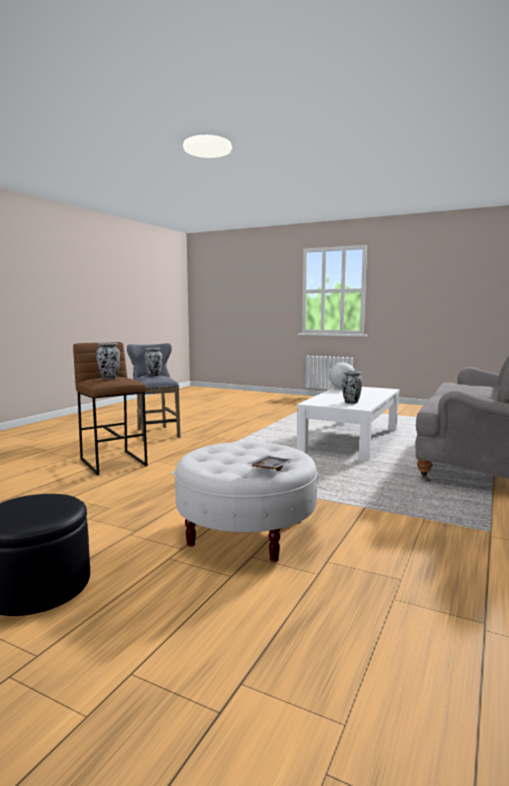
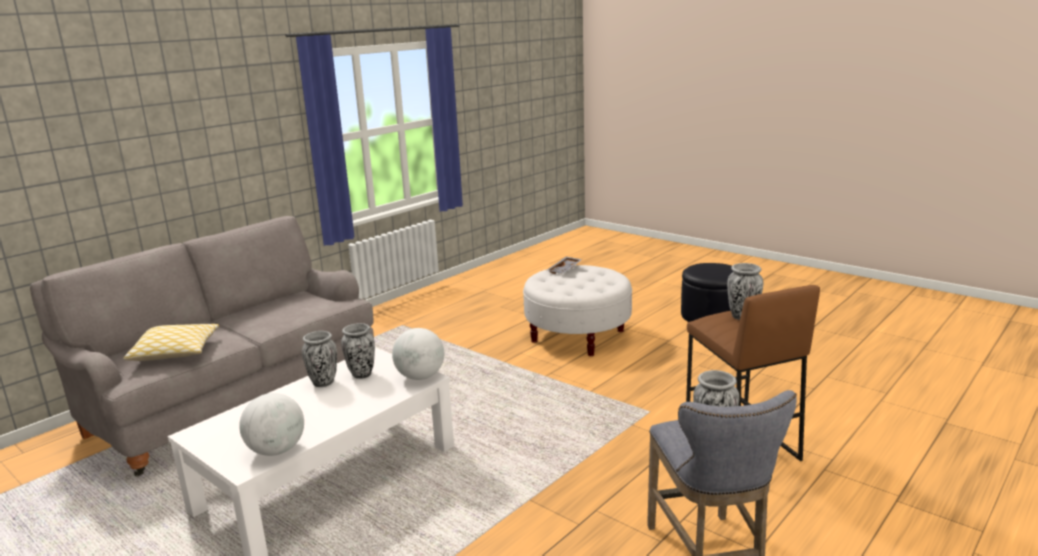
camera: 165 degrees left, 10 degrees up
(314, 403) = (420, 376): none -> globe
(366, 400) = (323, 382): none -> vase
(463, 386) = (176, 352): none -> pillow

